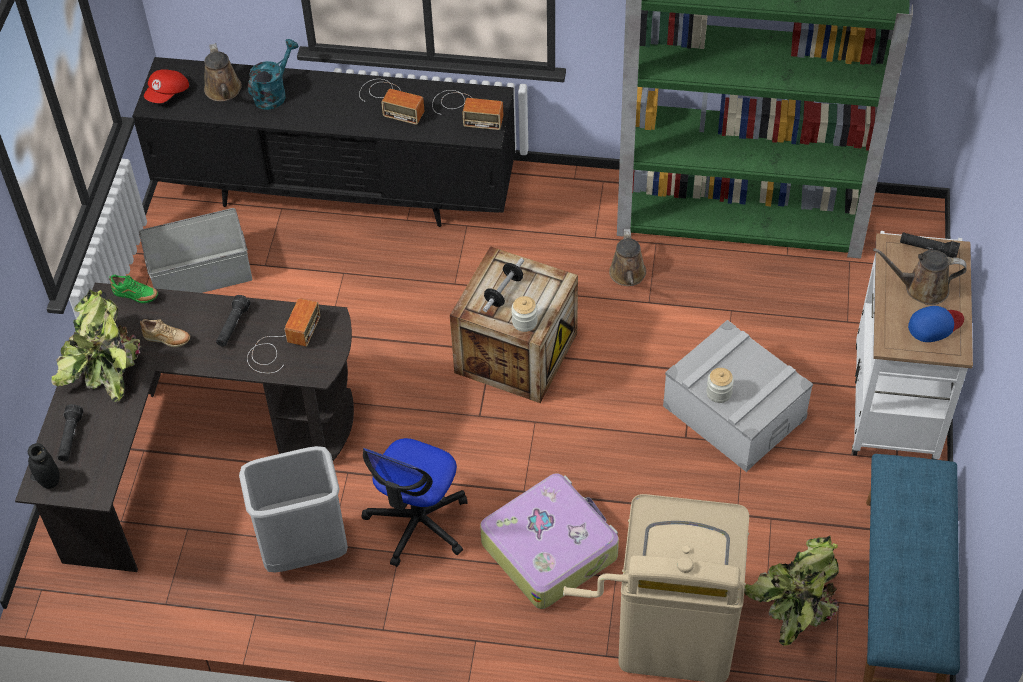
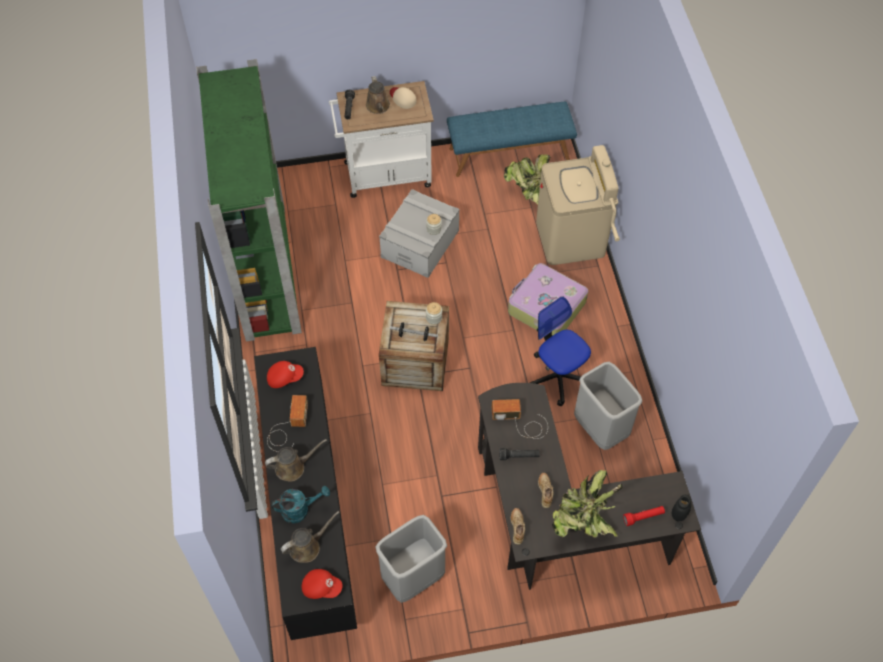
camera: 110 degrees left, 5 degrees up
(70, 438) = (643, 517): black flashlight -> red flashlight
(136, 296) = (517, 527): green shoe -> beige shoe
(200, 274) = (413, 579): grey storage box -> grey trash can
(273, 93) = (300, 509): turquoise watering can -> turquoise watering can turned 150 degrees clockwise
(417, 523) = (557, 376): office chair -> office chair turned 135 degrees counterclockwise
(466, 110) = (284, 377): radio -> red cap
(628, 275) = (333, 318): brown watering can -> brown watering can (293, 467)
(935, 325) = (402, 98): blue cap -> beige cap

